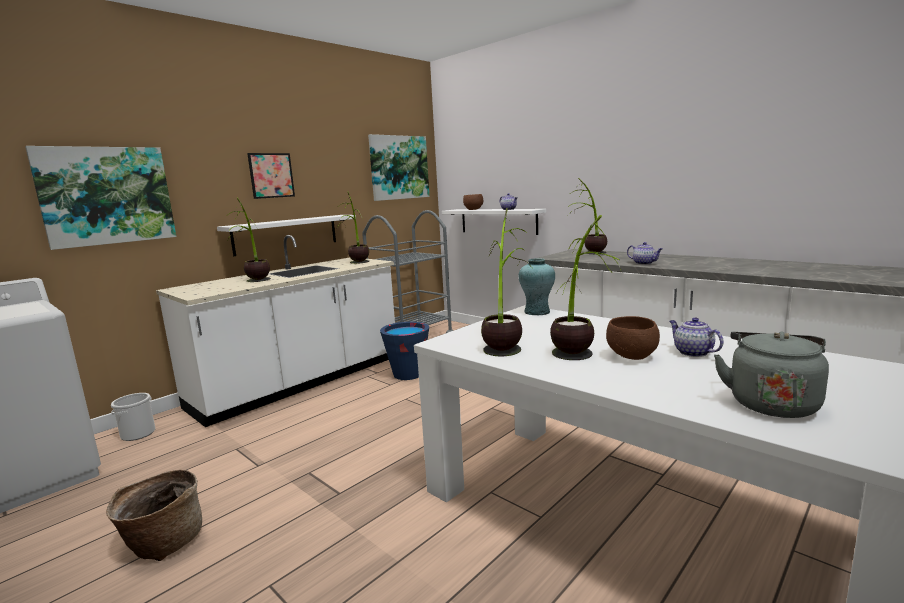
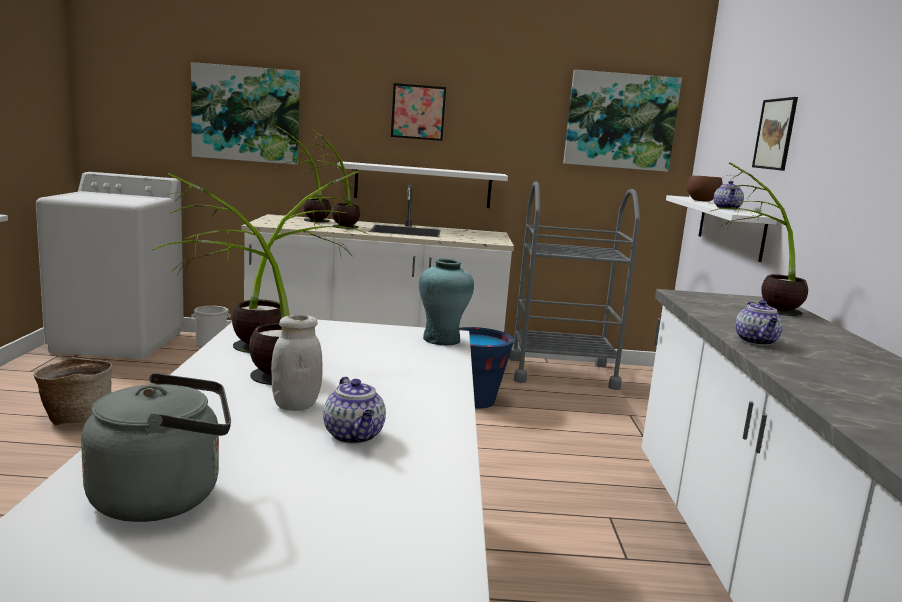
camera: 45 degrees right, 0 degrees up
(357, 263) = (473, 238): potted plant -> potted plant (303, 221)
(527, 163) = (775, 134): none -> picture
(633, 357) = (296, 405): brown bowl -> white jar
(692, 352) = (354, 436): teapot -> teapot turned 135 degrees clockwise

